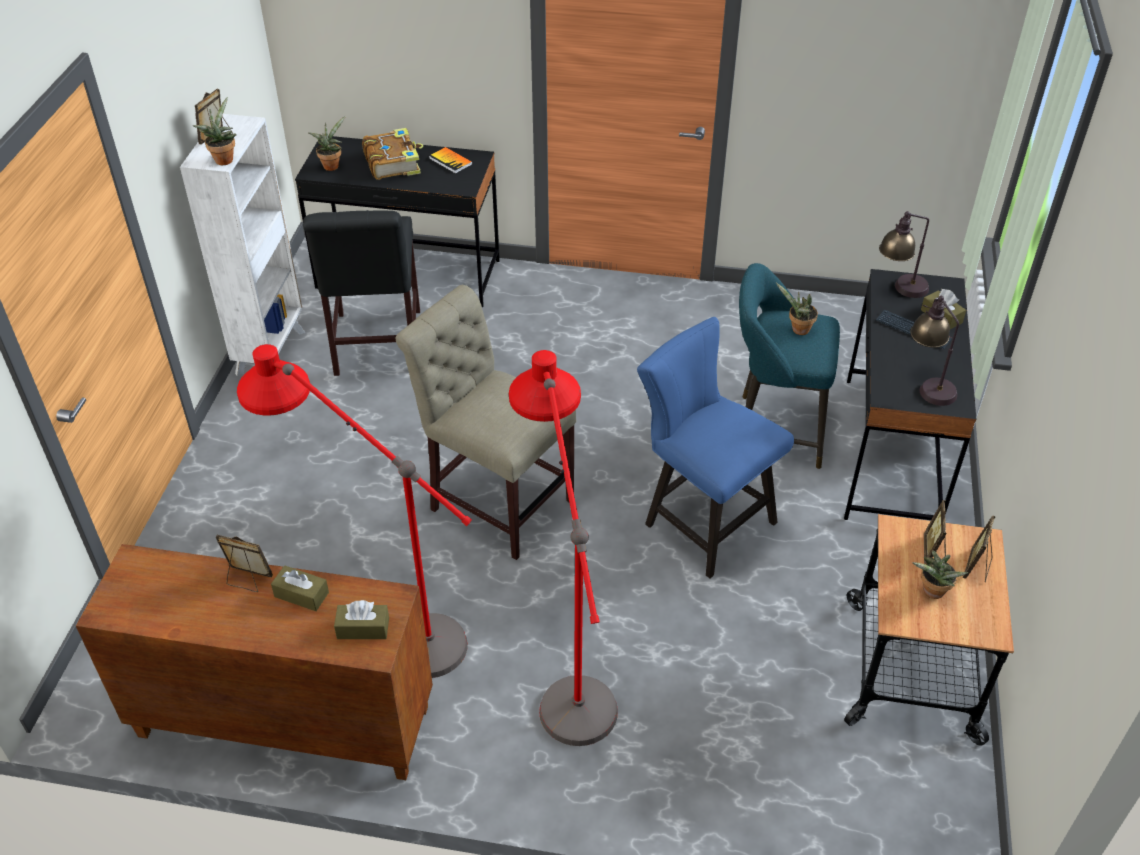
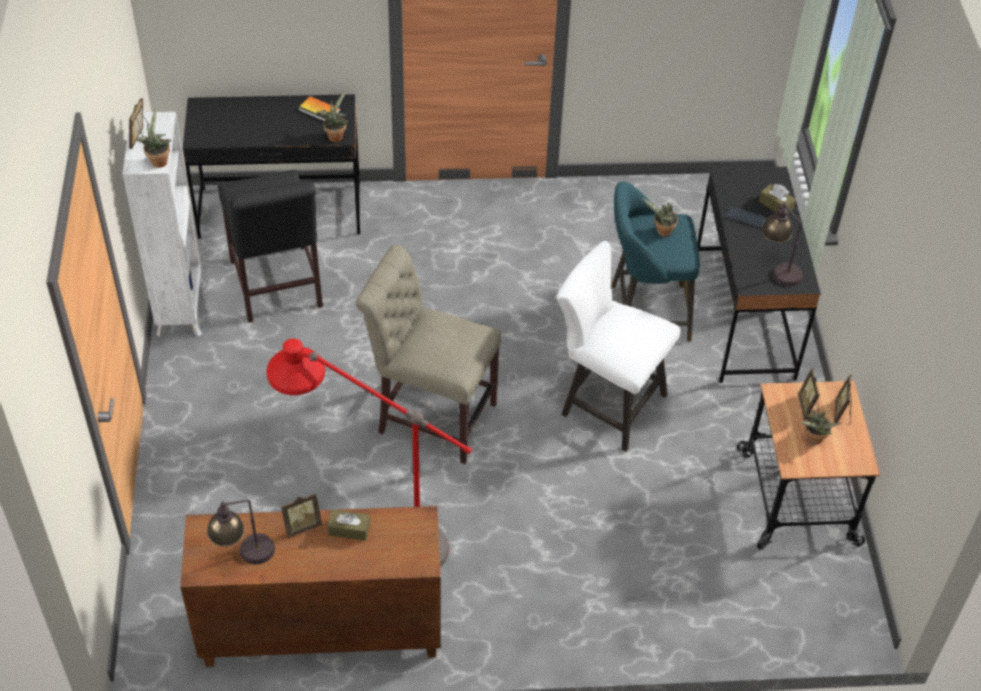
camera: 15 degrees left, 5 degrees up
(247, 580) = (301, 525): picture frame -> picture frame turned 150 degrees clockwise
(331, 165) = (211, 129): potted plant -> potted plant (335, 135)
(363, 628) = (407, 547): brown tissue box -> none
(393, 163) = (267, 119): book -> none
(566, 665) = (532, 543): red floor lamp -> none
(702, 520) = (606, 403): blue chair -> white chair
(899, 289) = (737, 185): table lamp -> table lamp (244, 555)

